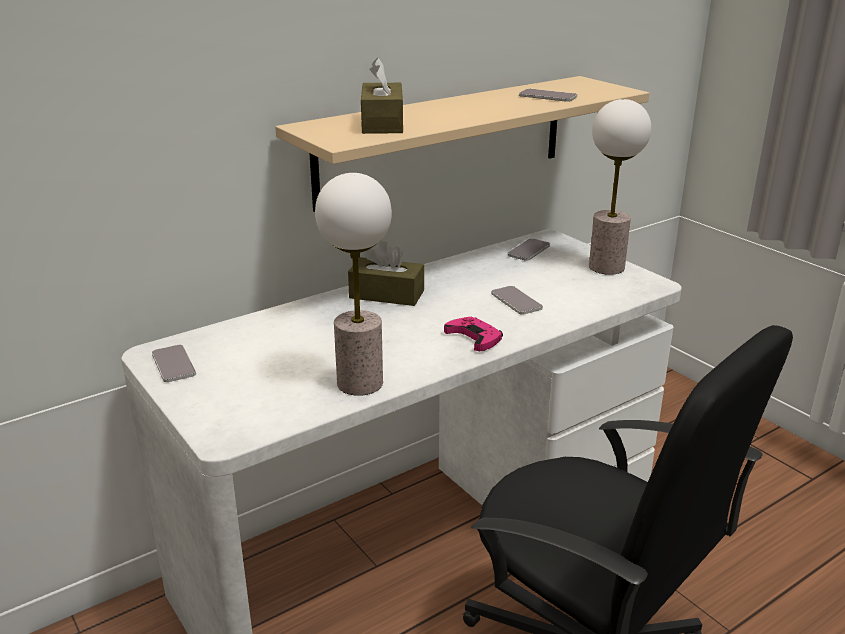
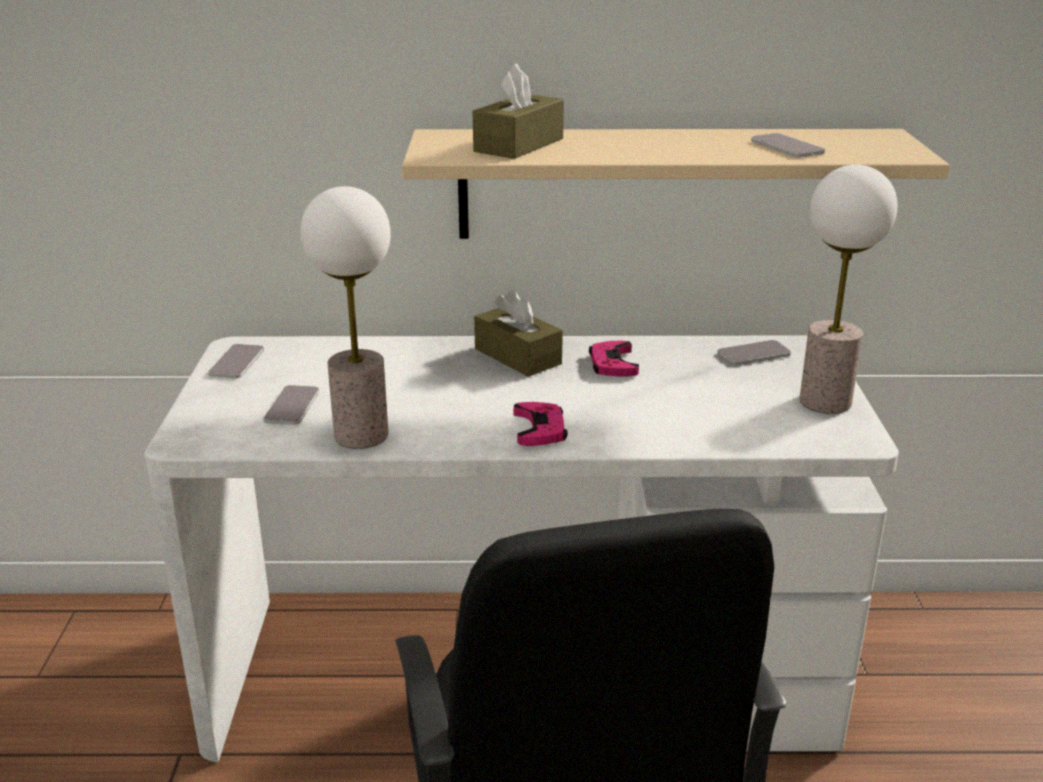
camera: 35 degrees right, 0 degrees up
(456, 281) = (612, 364): none -> pink game controller
(516, 301) = (647, 406): phone -> phone (292, 406)

